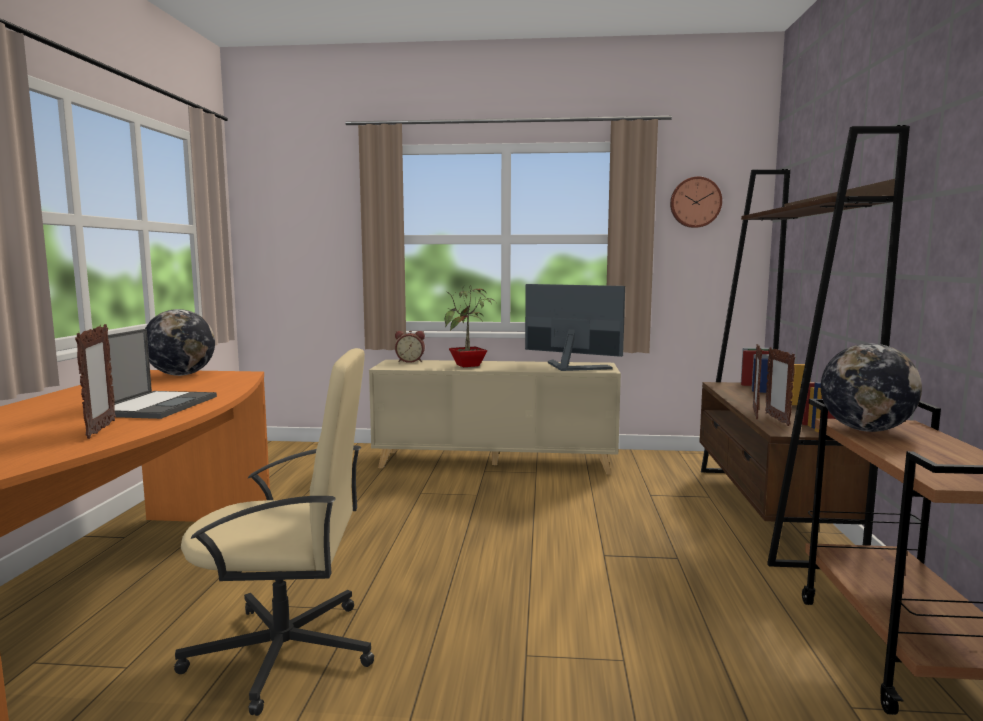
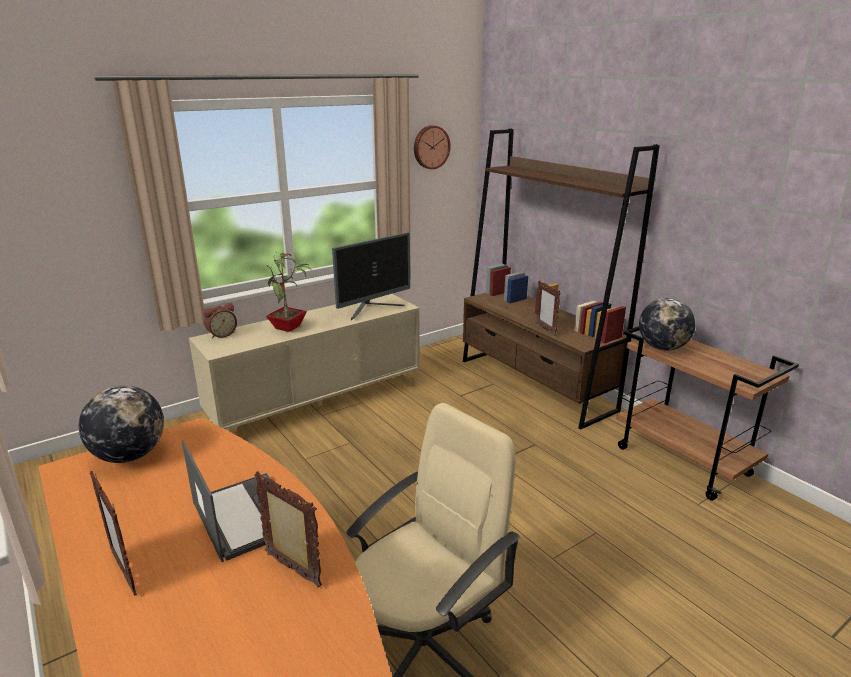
camera: 40 degrees left, 15 degrees up
(570, 367) = (373, 308): monitor -> monitor turned 150 degrees clockwise
(777, 419) = (564, 333): picture frame -> picture frame (124, 572)

